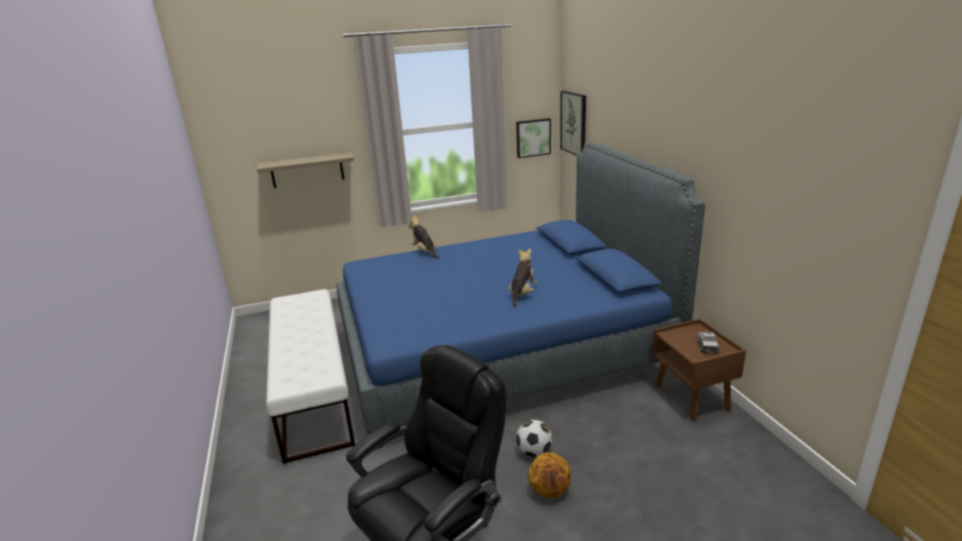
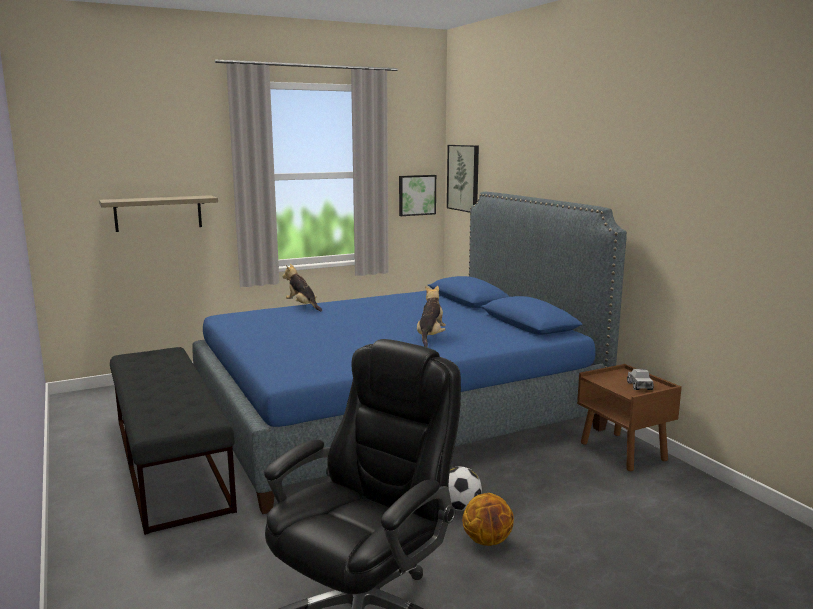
camera: 10 degrees left, 10 degrees down
(313, 390) = (170, 462): white bench -> black bench

